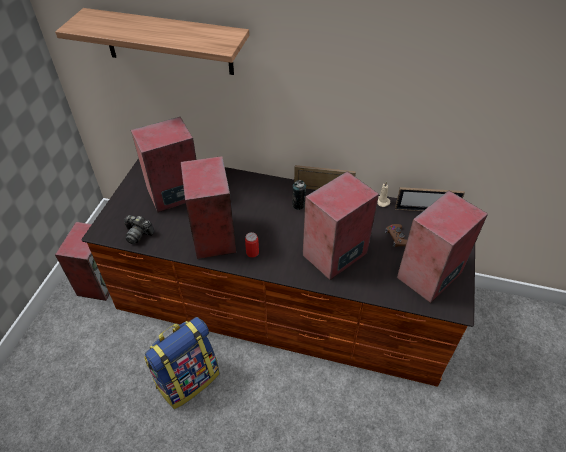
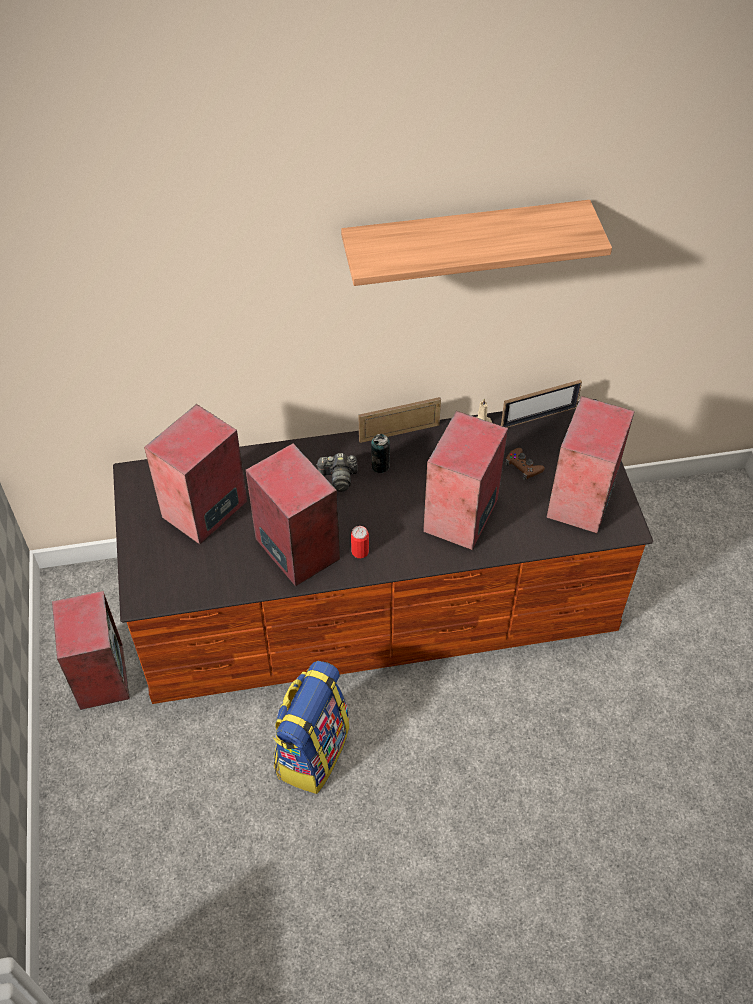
camera: 25 degrees left, 5 degrees up
(138, 234) = (195, 583): camera -> camera (338, 477)
(168, 42) = (156, 310): shelf -> shelf (464, 242)

